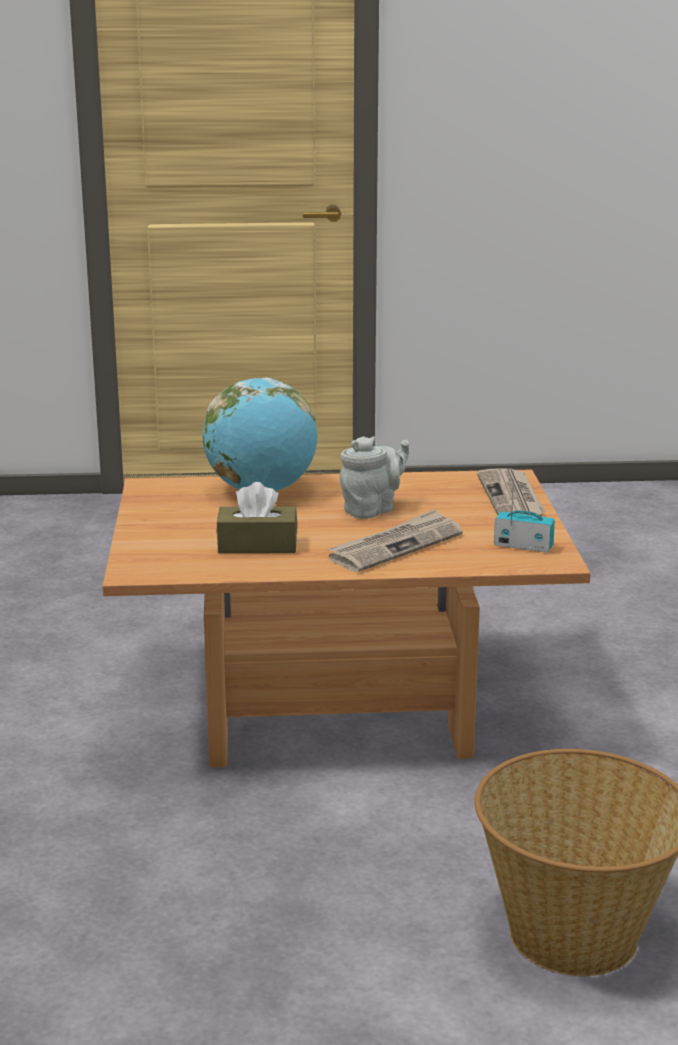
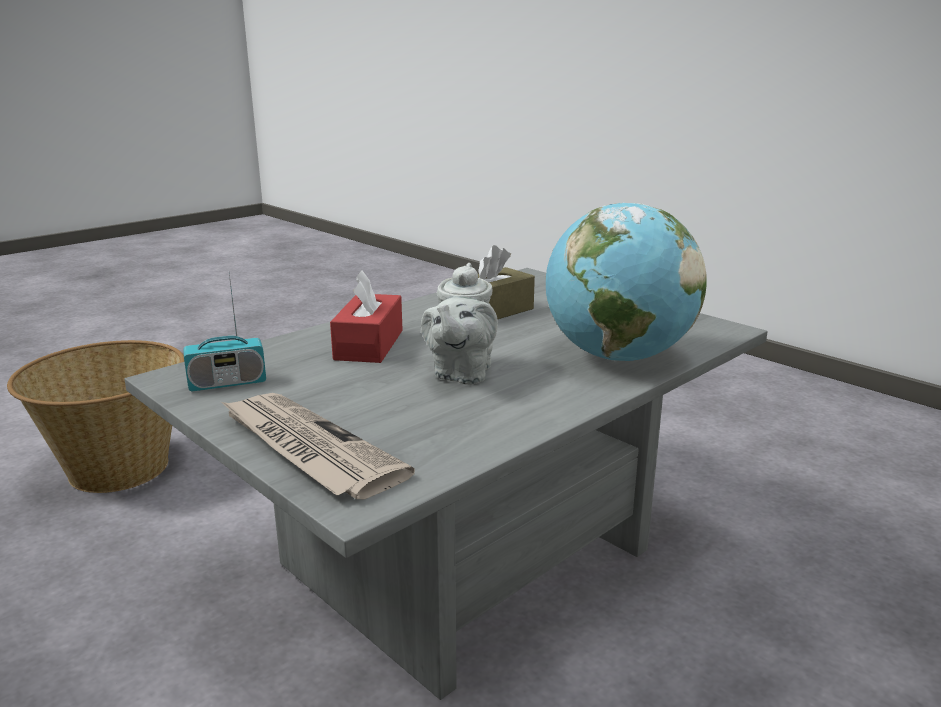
camera: 140 degrees right, 0 degrees up
(338, 703) = (470, 563): brown coffee table -> grey coffee table
(395, 545) = (369, 345): newspaper -> red tissue box

